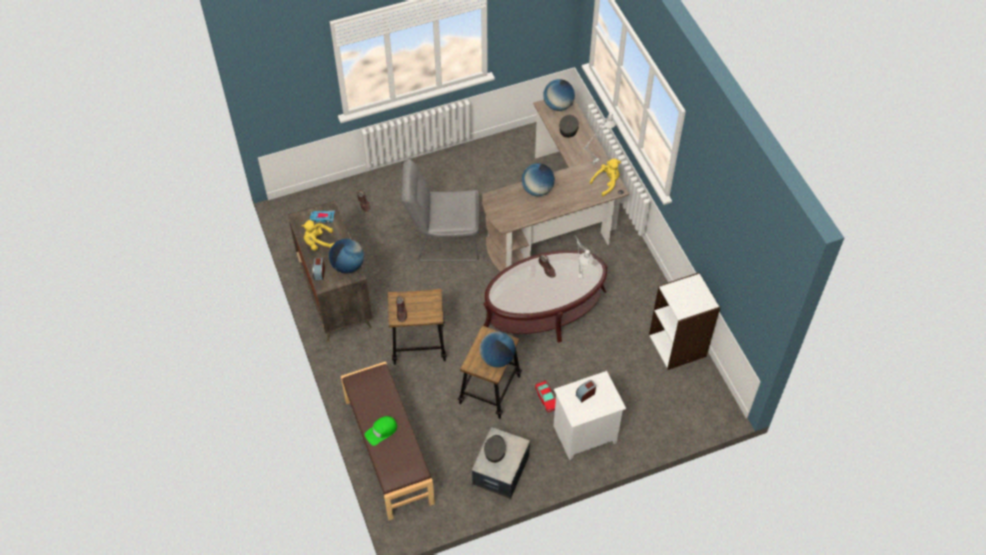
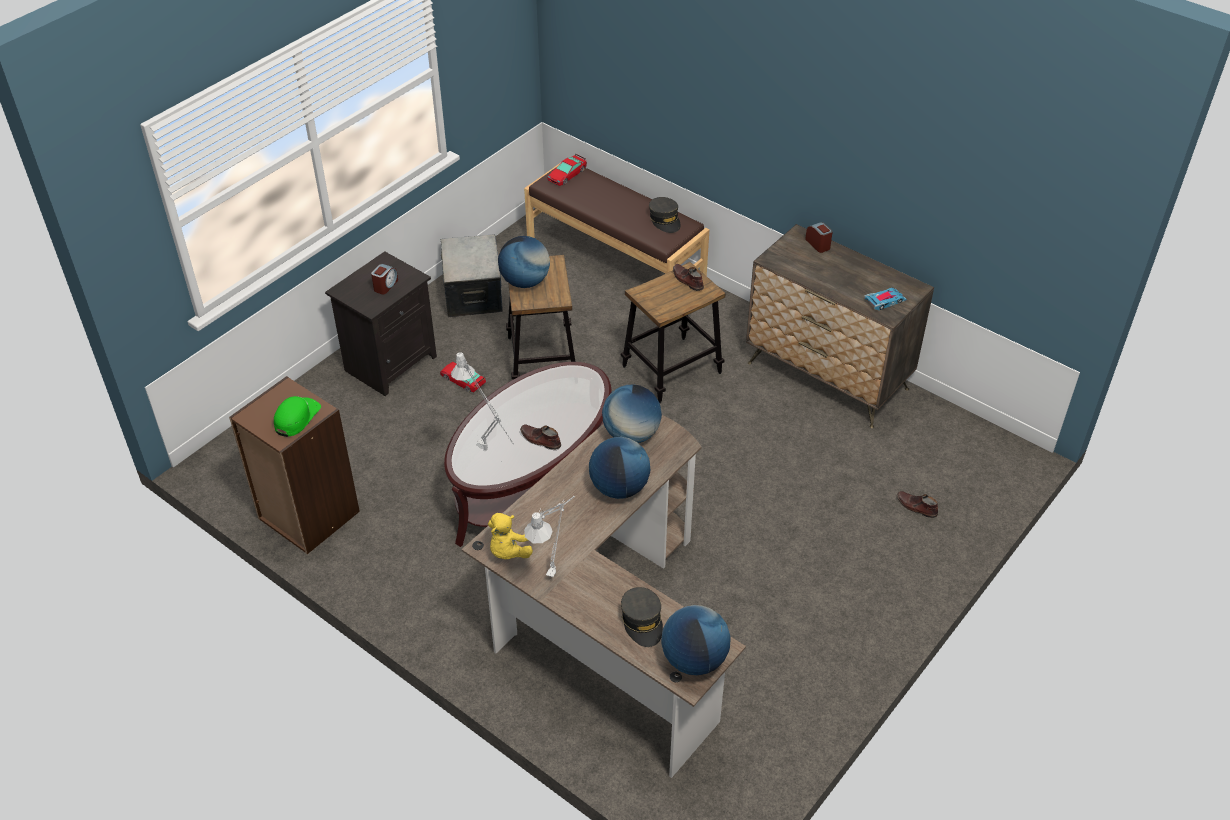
camera: 150 degrees right, 10 degrees down
(318, 243) = (856, 272): yellow plush toy -> none
(348, 266) = (791, 264): globe -> globe (631, 434)
(381, 431) = (613, 197): green cap -> green cap (296, 417)
(396, 472) = (567, 174): none -> toy car
(443, 239) = (754, 509): grey chair -> none
(495, 450) = (479, 258): grey cap -> grey cap (665, 220)
(584, 435) = (390, 362): white nightstand -> black nightstand
(678, 345) = (308, 515): white bookcase -> brown bookcase

